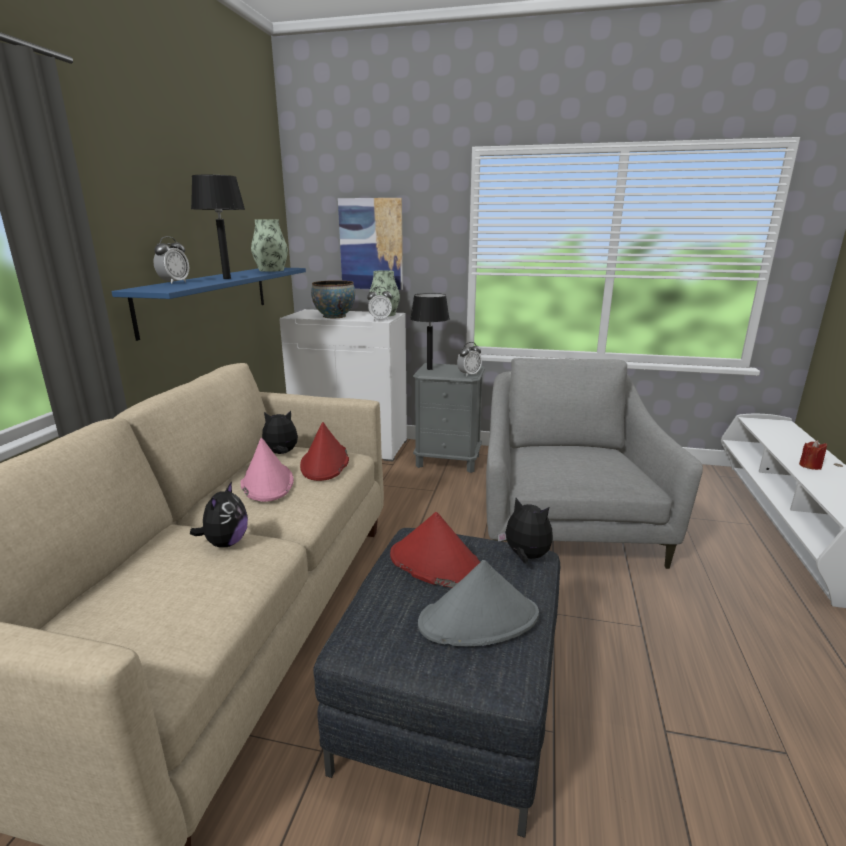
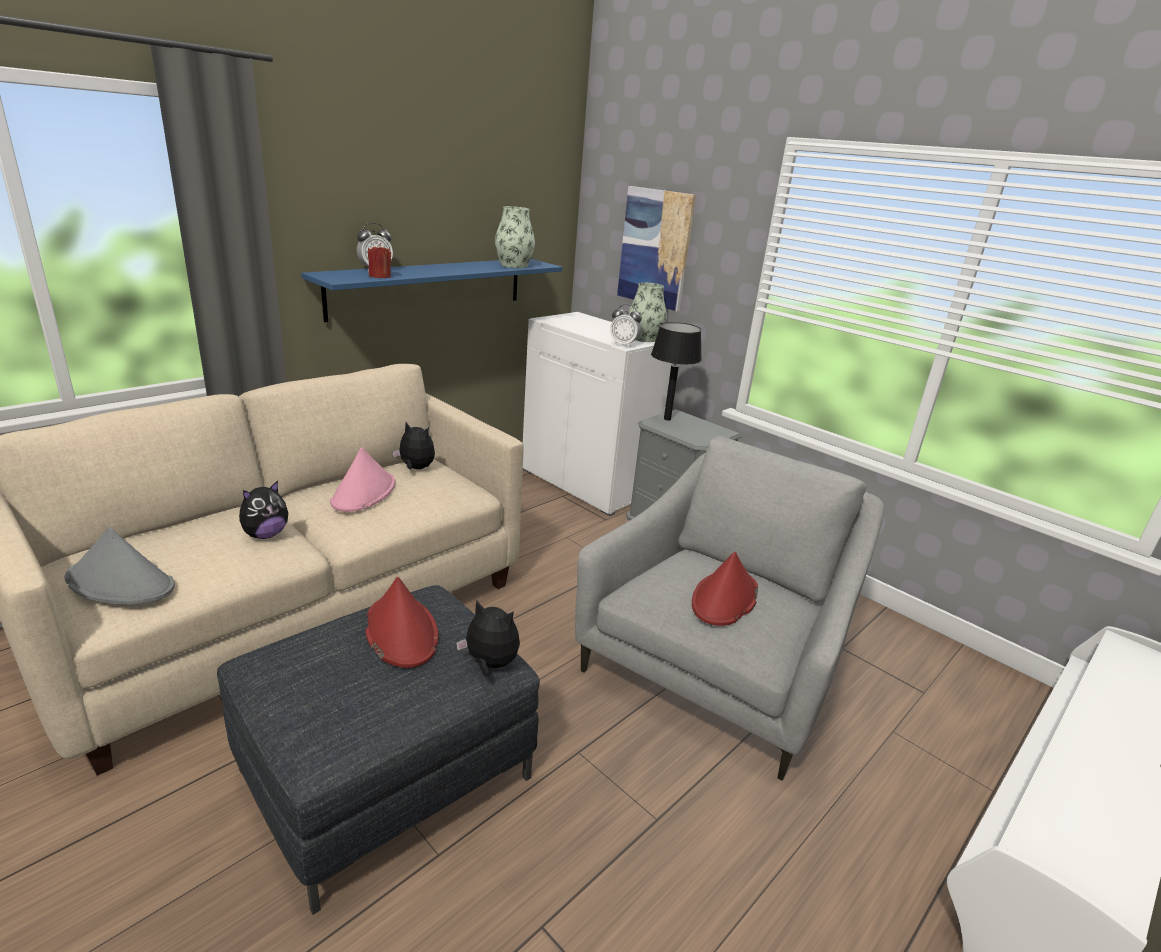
camera: 30 degrees right, 5 degrees up
(227, 278) = (435, 272): black table lamp -> none
(325, 463) = (435, 492): red hat -> red hat (724, 599)
(334, 316) = (586, 329): bowl -> none
(469, 374) = (700, 439): alarm clock -> none
(479, 620) = (360, 696): grey hat -> grey hat (121, 583)
(525, 557) = (490, 665): plush toy -> plush toy turned 45 degrees counterclockwise
(810, 466) = (1104, 747): red candle -> red candle (380, 276)

